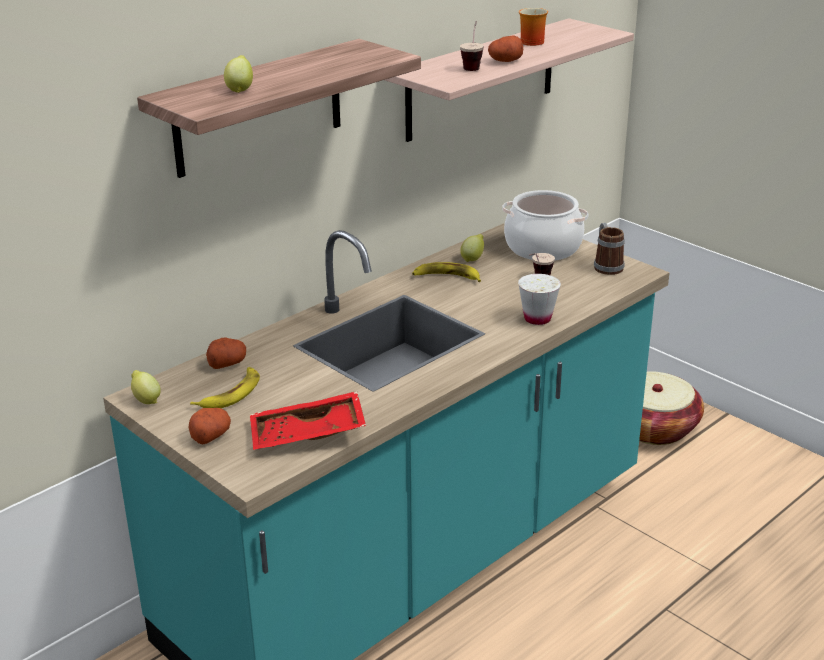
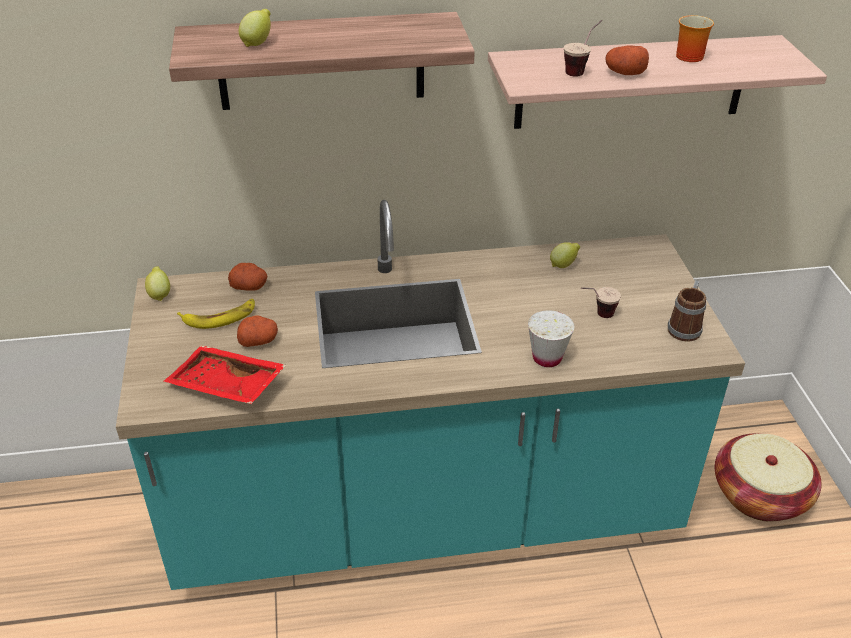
camera: 35 degrees right, 10 degrees up
(210, 435) = (162, 350): potato -> potato (259, 340)
(446, 277) = (517, 276): banana -> none
(543, 247) = (645, 279): cooking pot -> none

